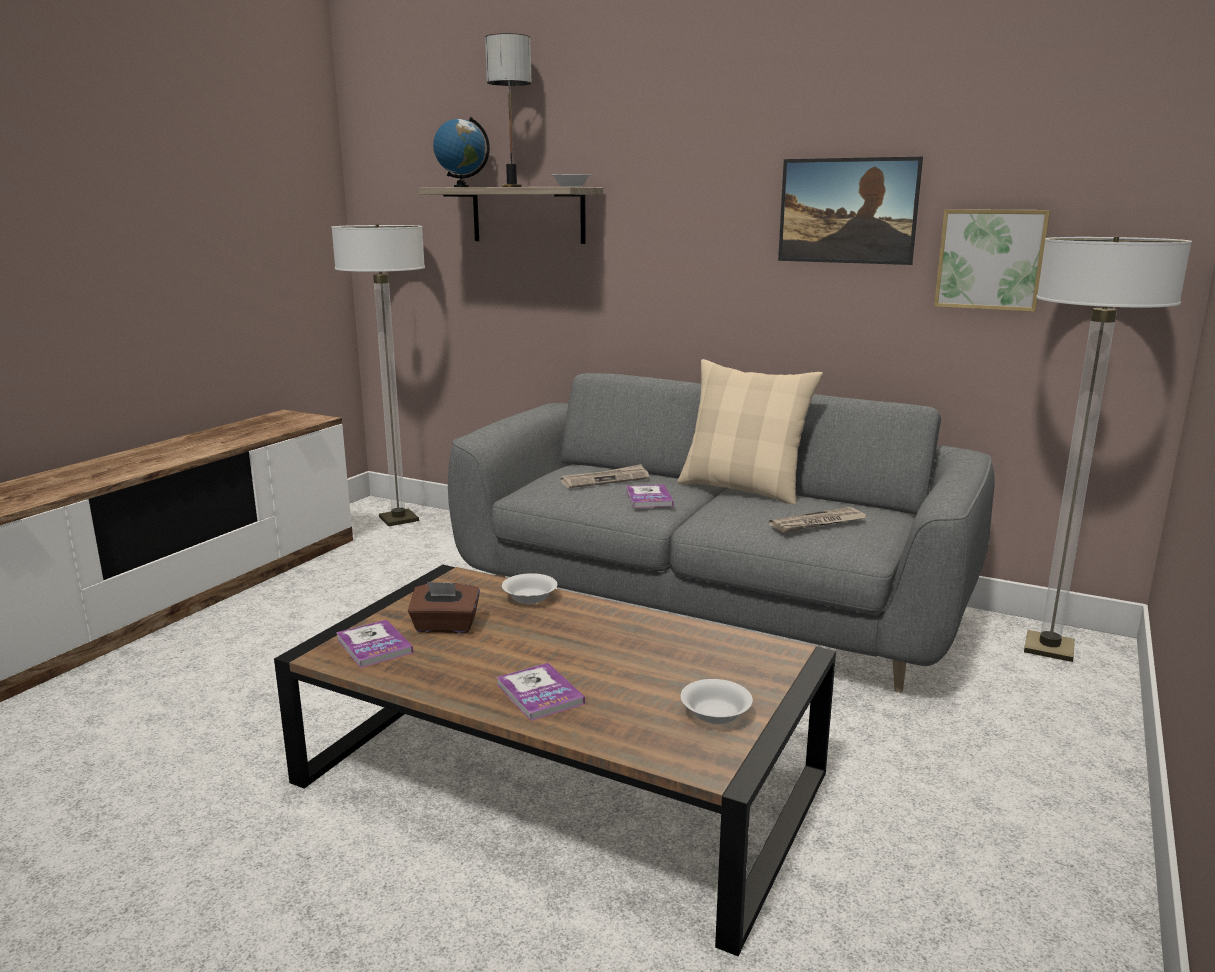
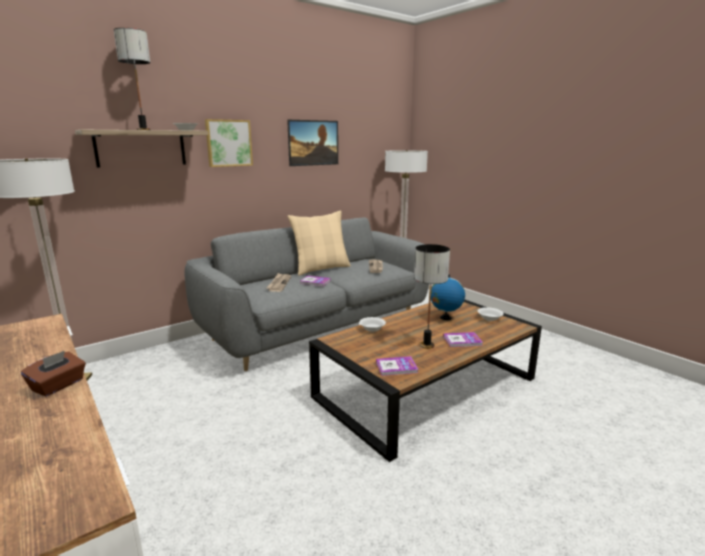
camera: 65 degrees left, 0 degrees up
(445, 626) = (387, 349): brown tissue box -> brown tissue box (58, 385)
(461, 187) = (96, 129): globe -> globe (445, 318)
(488, 659) = (427, 345): none -> table lamp
(990, 259) = (360, 160): picture -> picture (228, 143)

